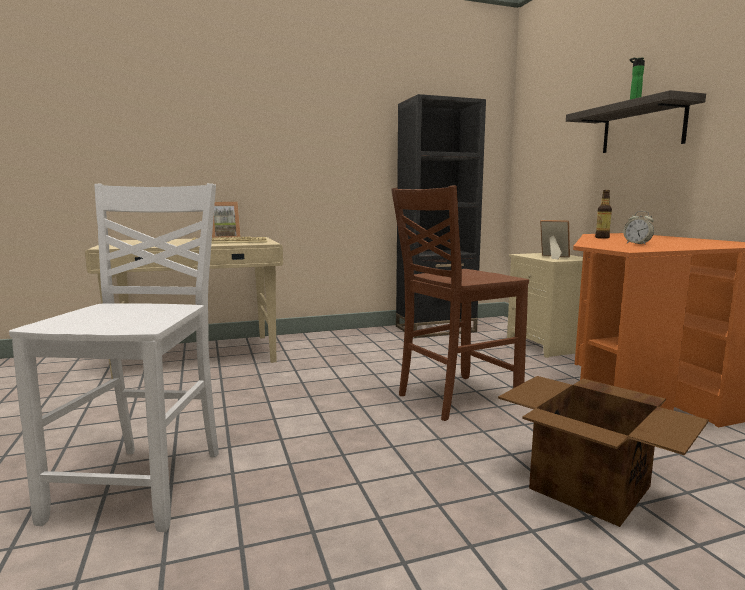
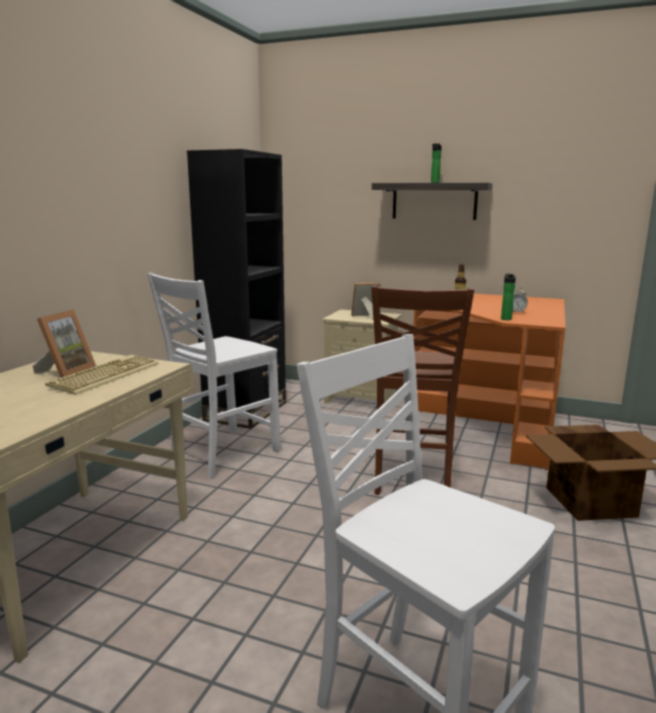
camera: 50 degrees left, 5 degrees up
(363, 344) = (222, 454): none -> white chair
(593, 244) = (506, 318): none -> bottle

